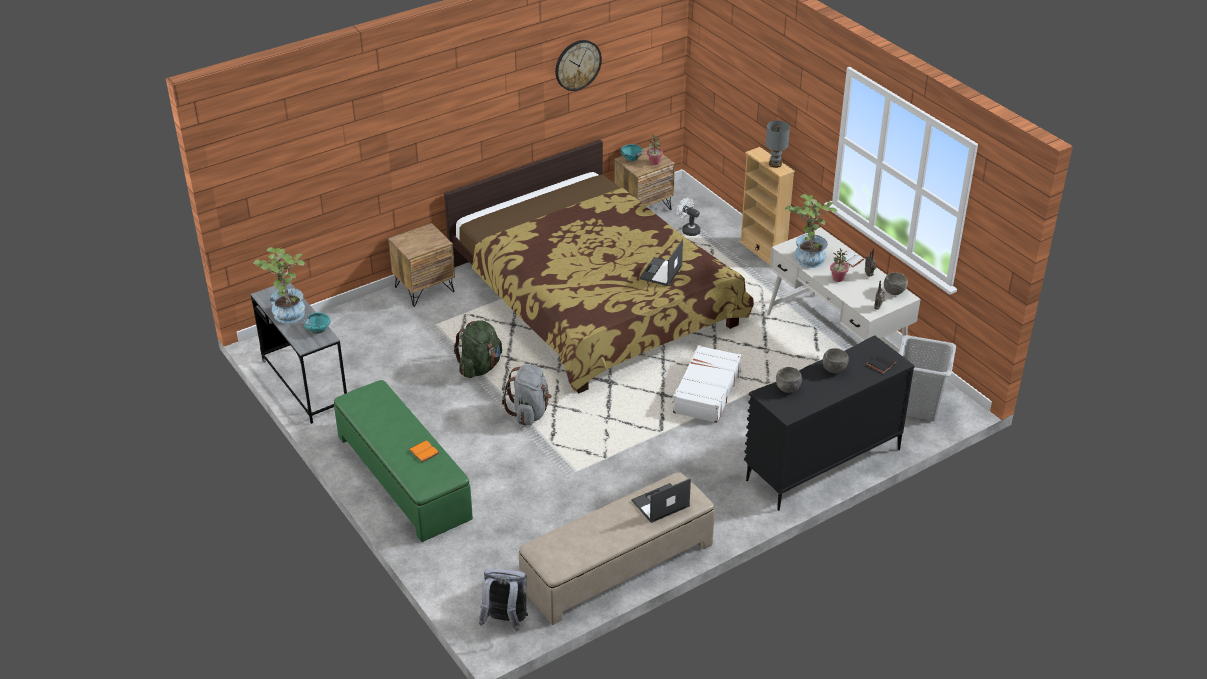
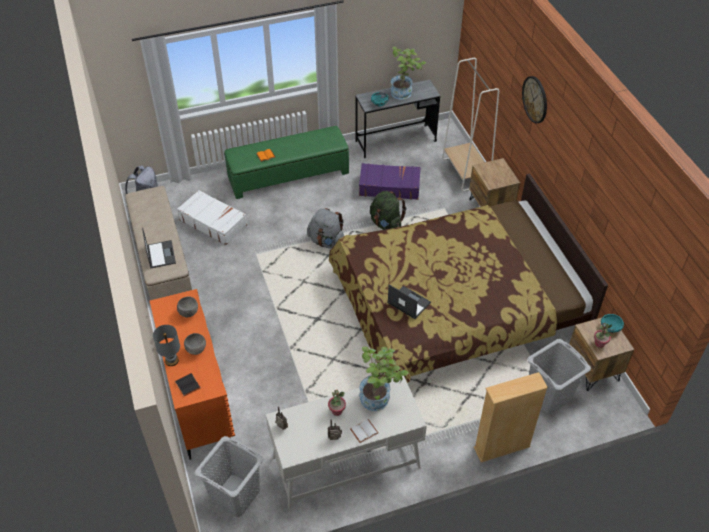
camera: 105 degrees right, 10 degrees up
(360, 315) = (465, 172): none -> clothes rack
(406, 375) = (389, 186): none -> purple suitcase
(577, 65) = (618, 206): wall clock -> wall clock (535, 99)
(688, 230) = (548, 395): white fan -> grey laundry basket
(706, 392) = (311, 347): white suitcase -> white suitcase (213, 222)
(775, 164) = (509, 390): grey table lamp -> grey table lamp (171, 361)
(822, 463) = (198, 398): black dresser -> orange dresser
(894, 292) = (301, 450): grey bowl -> none

